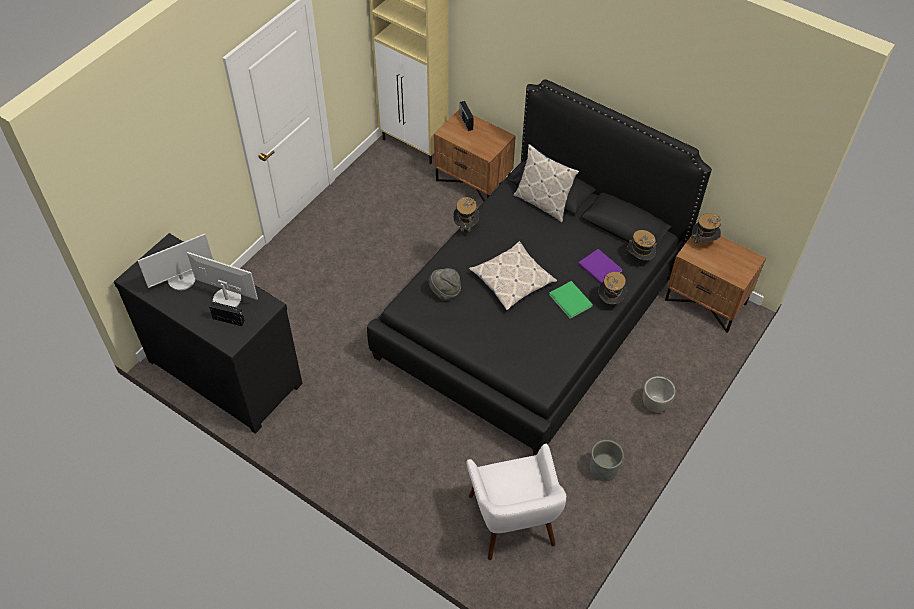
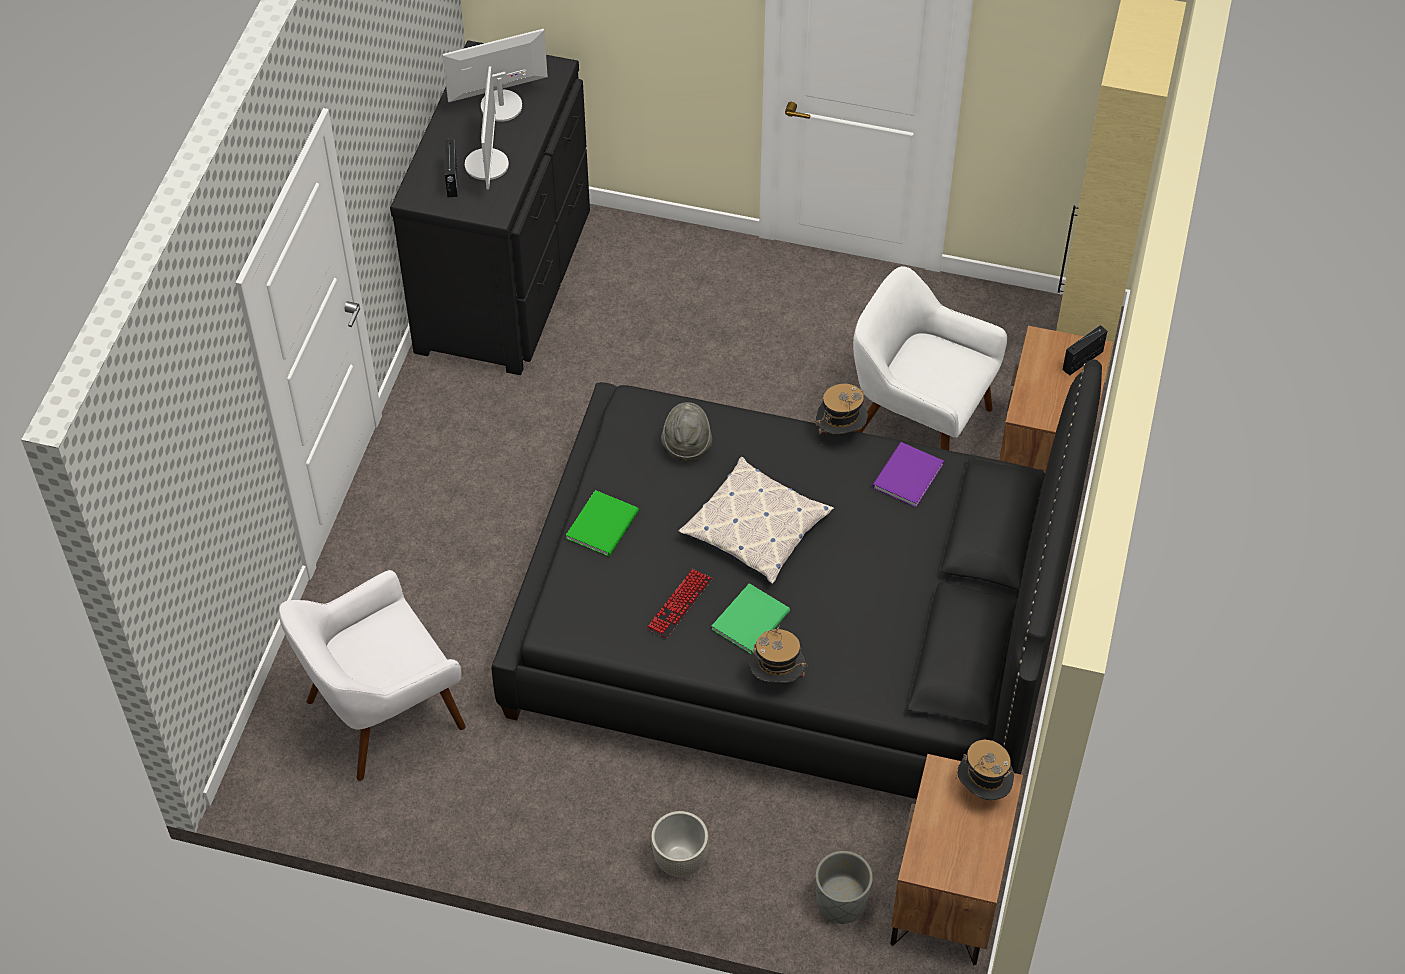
camera: 70 degrees right, 0 degrees up
(182, 279) = (501, 105): monitor -> monitor turned 120 degrees clockwise
(428, 221) = (918, 425): none -> white armchair
(481, 345) = (605, 524): none -> green book
(543, 203) = (951, 524): pillow -> none
(548, 327) = (679, 604): none -> keyboard
(600, 269) = (841, 646): purple book -> purple book (905, 476)
(603, 469) = (520, 814): grey planter -> grey planter (841, 903)
(639, 259) = (893, 699): hat -> none

